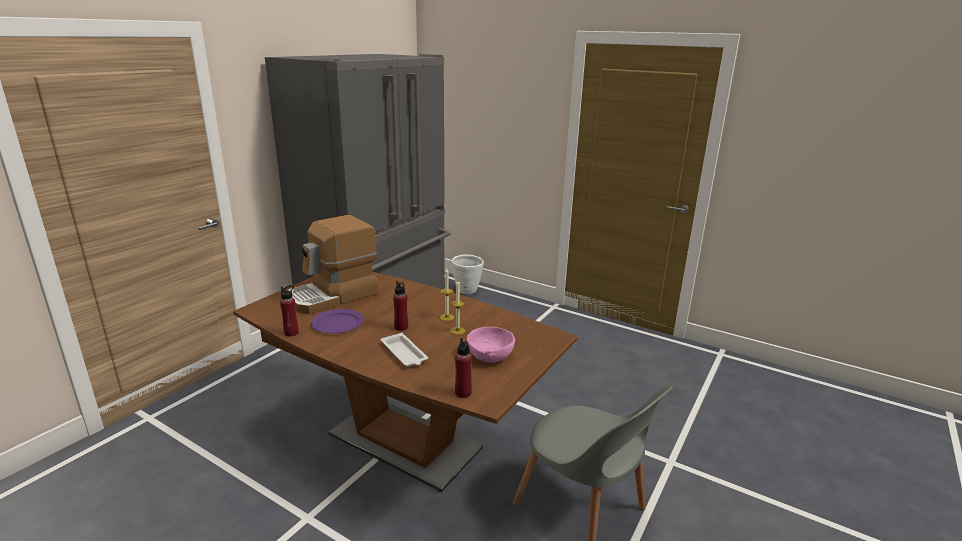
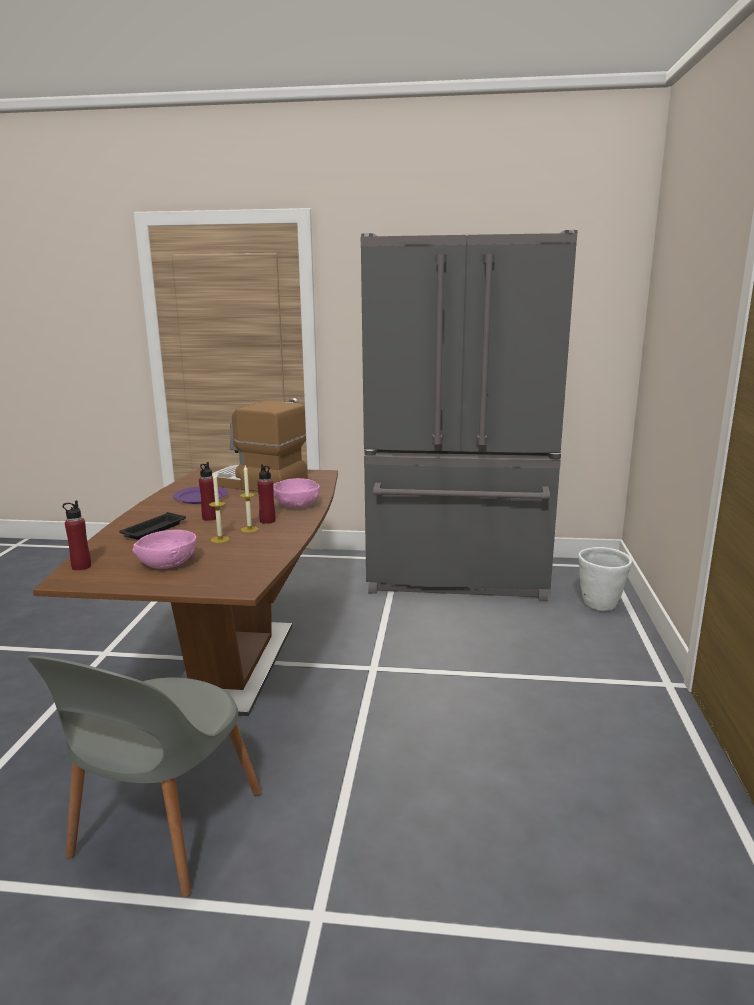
camera: 65 degrees right, 5 degrees down
(291, 333) = (171, 489): red bottle -> red bottle (267, 521)
(404, 354) = (152, 530): white tray -> black tray
(411, 293) = (297, 505): none -> pink bowl

